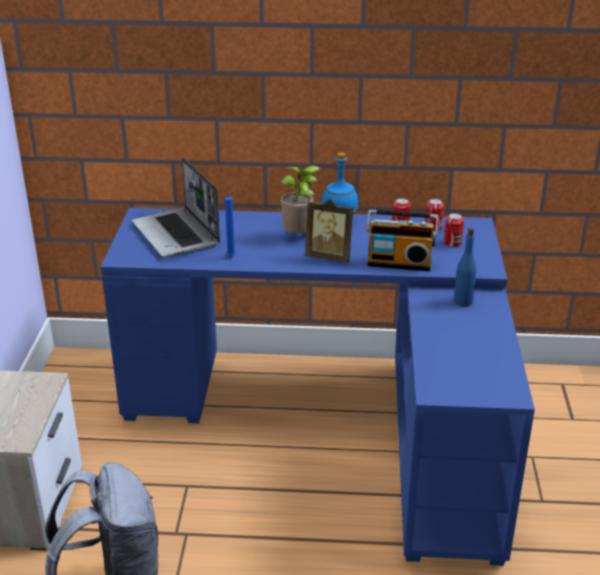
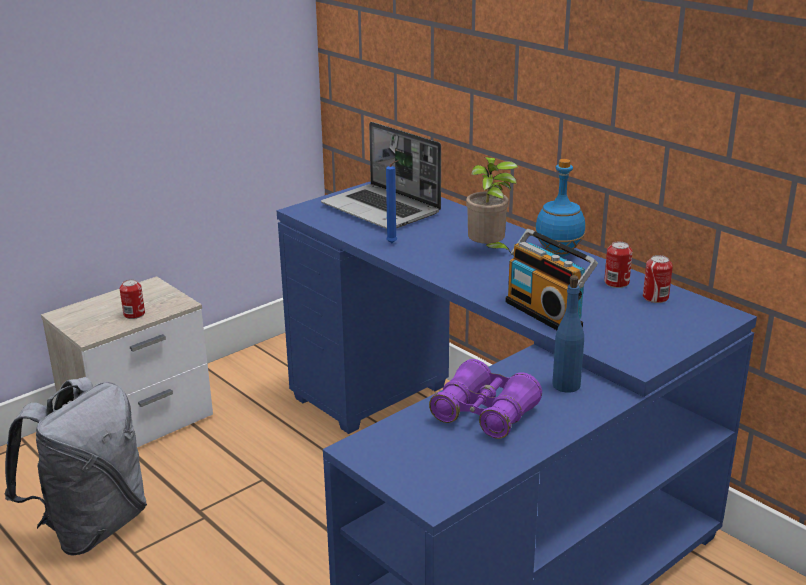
camera: 45 degrees right, 5 degrees down
(177, 235) = (382, 209): laptop -> laptop turned 60 degrees counterclockwise
(329, 256) = (484, 279): picture frame -> none
(452, 243) = (649, 320): can -> can (134, 314)
(455, 338) = (484, 414): none -> purple binoculars

